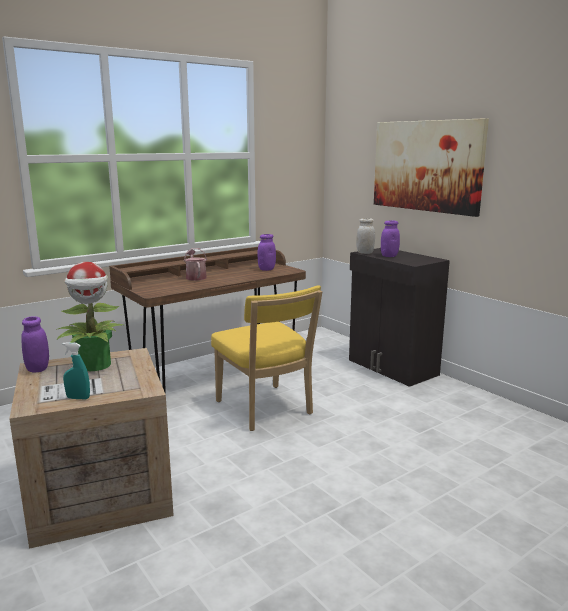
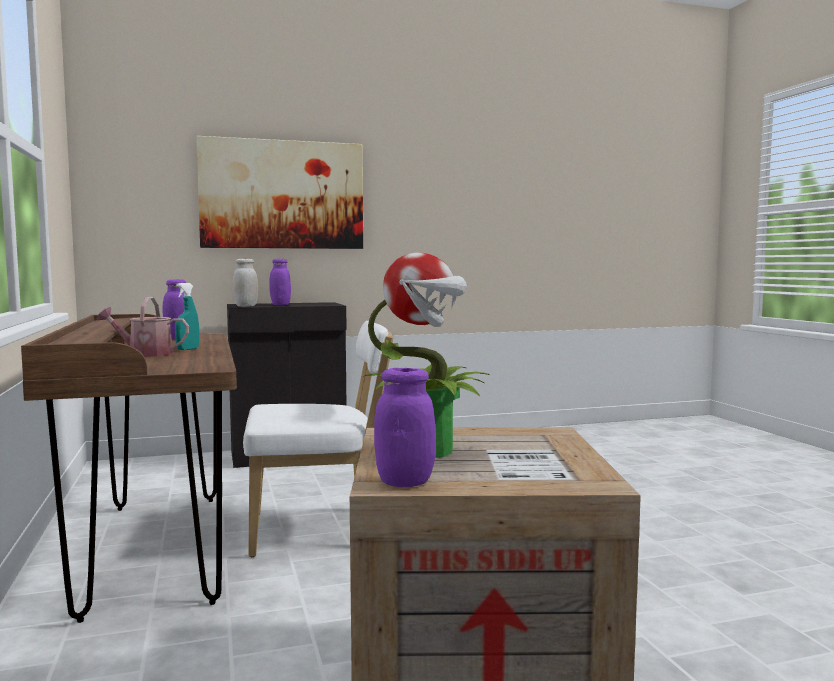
camera: 70 degrees left, 10 degrees down
(78, 398) = (568, 459): turquoise spray bottle -> turquoise spray bottle (187, 349)
(266, 410) = (319, 530): yellow chair -> white chair

